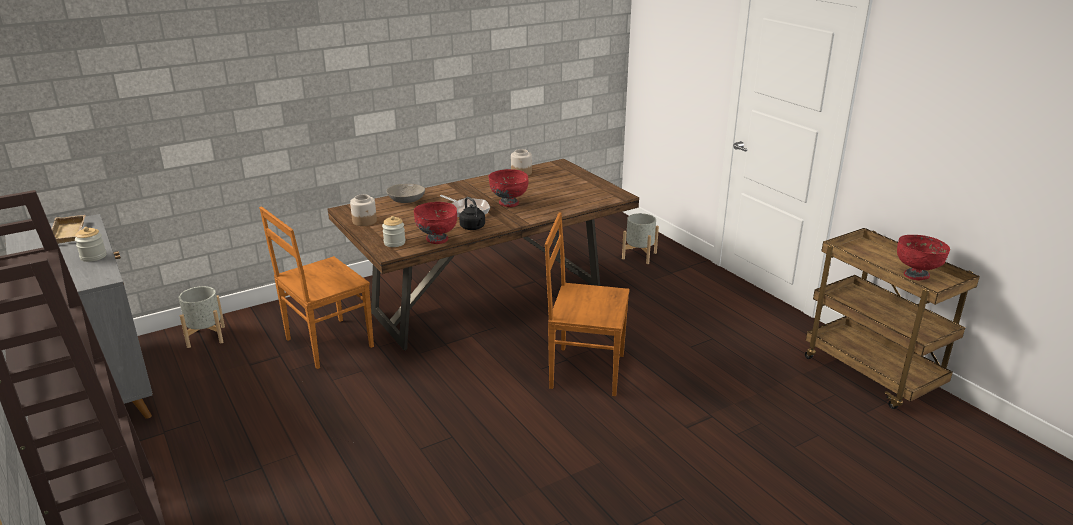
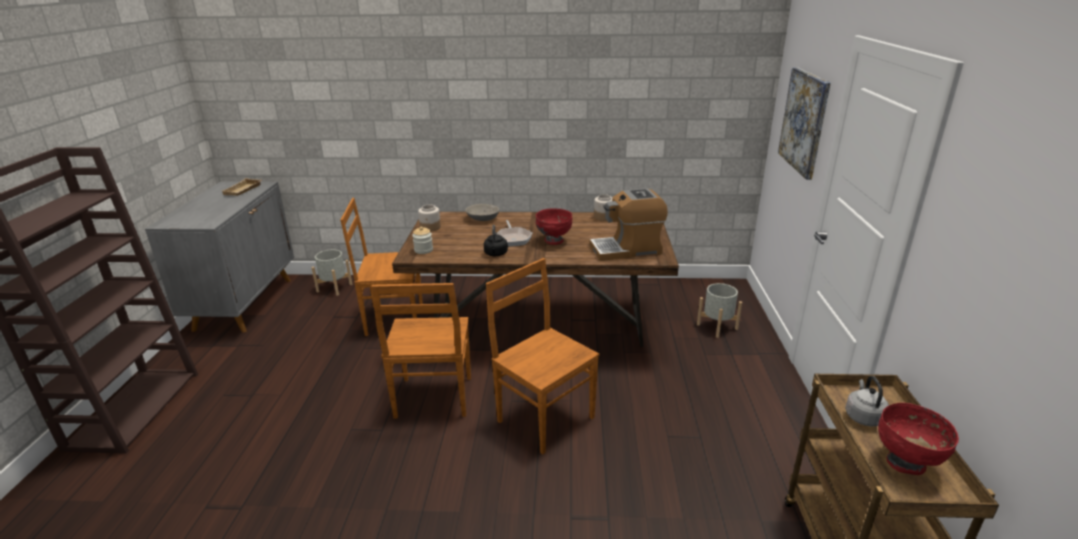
camera: 35 degrees right, 0 degrees up
(93, 256) = (228, 208): jar -> none
(437, 240) = (455, 256): red bowl -> none
(468, 394) = (433, 399): none -> brown chair
(582, 195) = (627, 249): none -> coffee machine
(685, 50) = (804, 121): none -> picture
(869, 258) = (863, 416): none -> grey kettle

